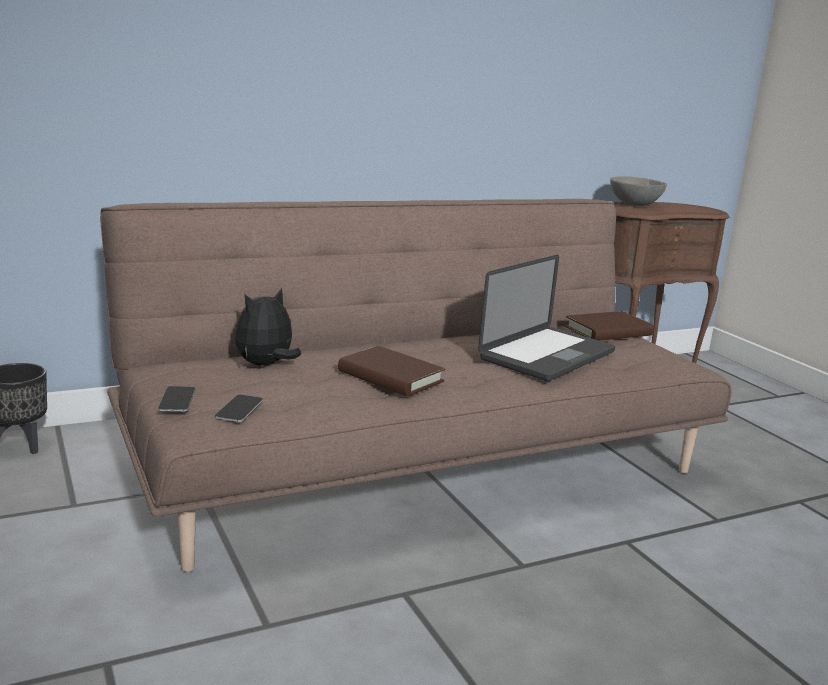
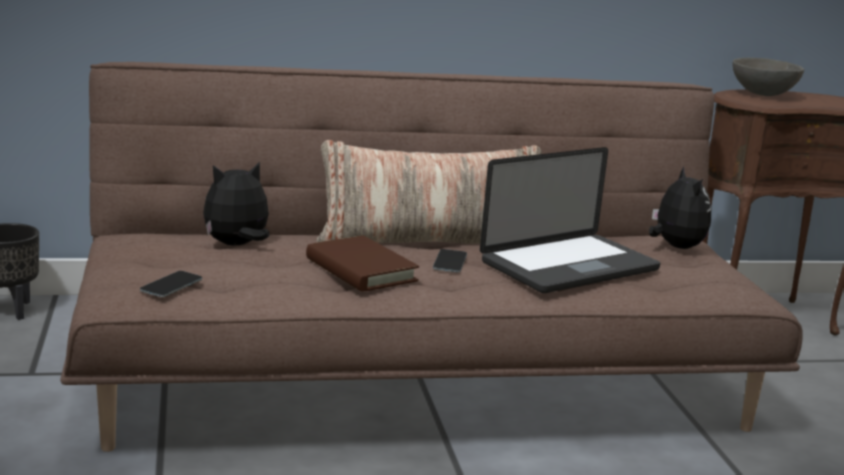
camera: 15 degrees right, 0 degrees up
(177, 399) = (115, 269): phone -> phone (450, 261)
(421, 344) = (429, 240): none -> pillow
(608, 331) = (675, 247): brown book -> plush toy

